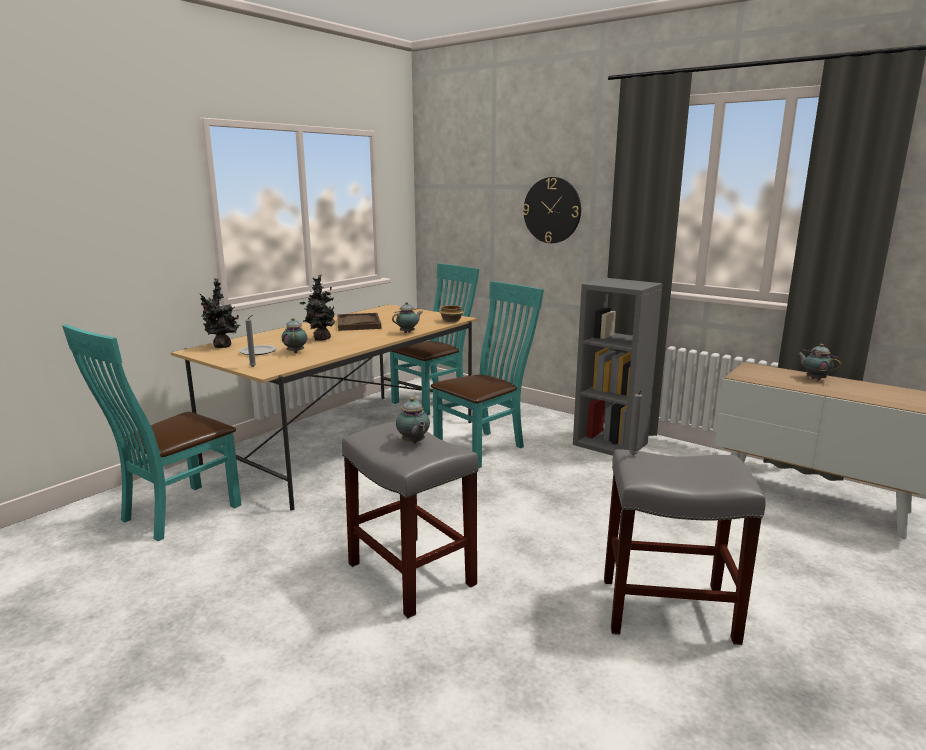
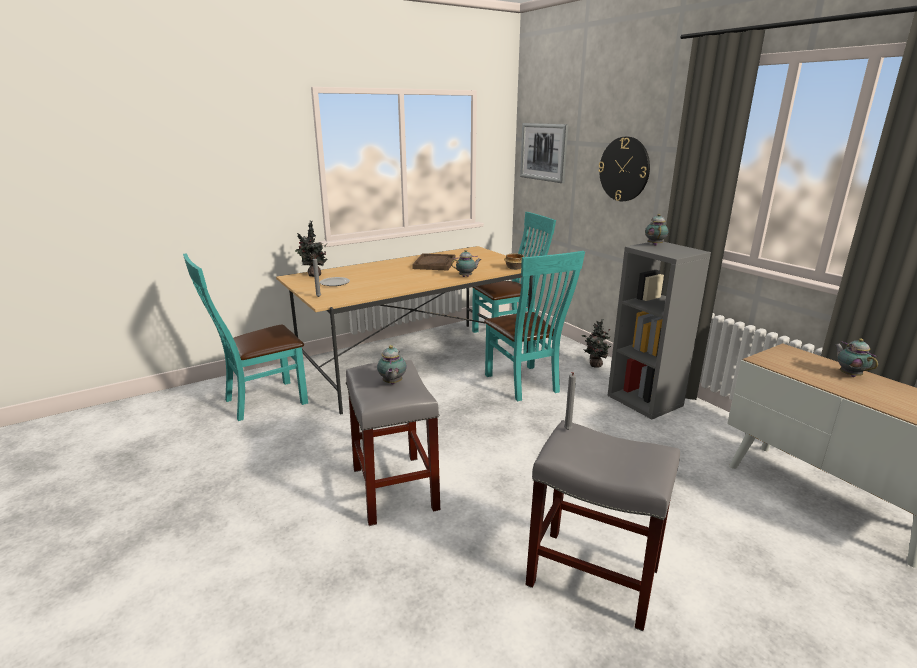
camera: 20 degrees right, 5 degrees up
(296, 352) = (362, 286): teapot -> teapot (654, 244)
(320, 339) = (391, 276): potted plant -> potted plant (594, 365)
(452, 198) = (543, 152): none -> picture
(484, 447) = (525, 385): turquoise chair -> turquoise chair turned 90 degrees clockwise

